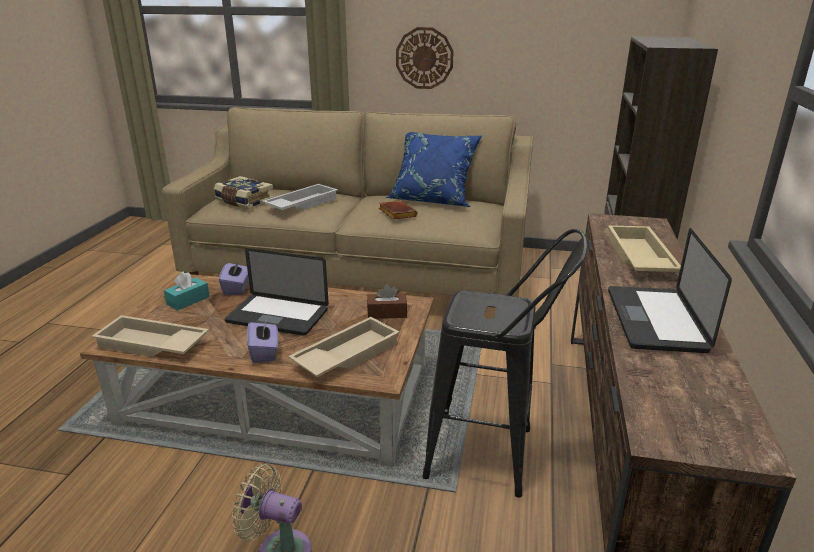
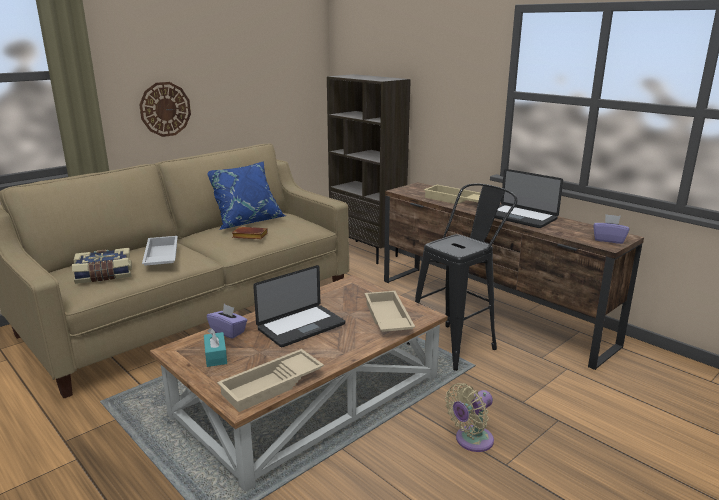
camera: 55 degrees left, 5 degrees down
(264, 352) = (347, 343): purple tissue box -> purple tissue box (608, 240)
(387, 313) = (352, 292): brown tissue box -> none

